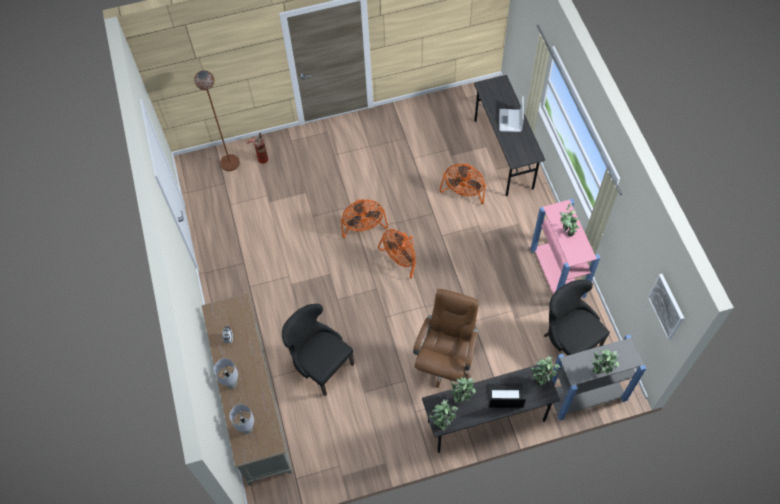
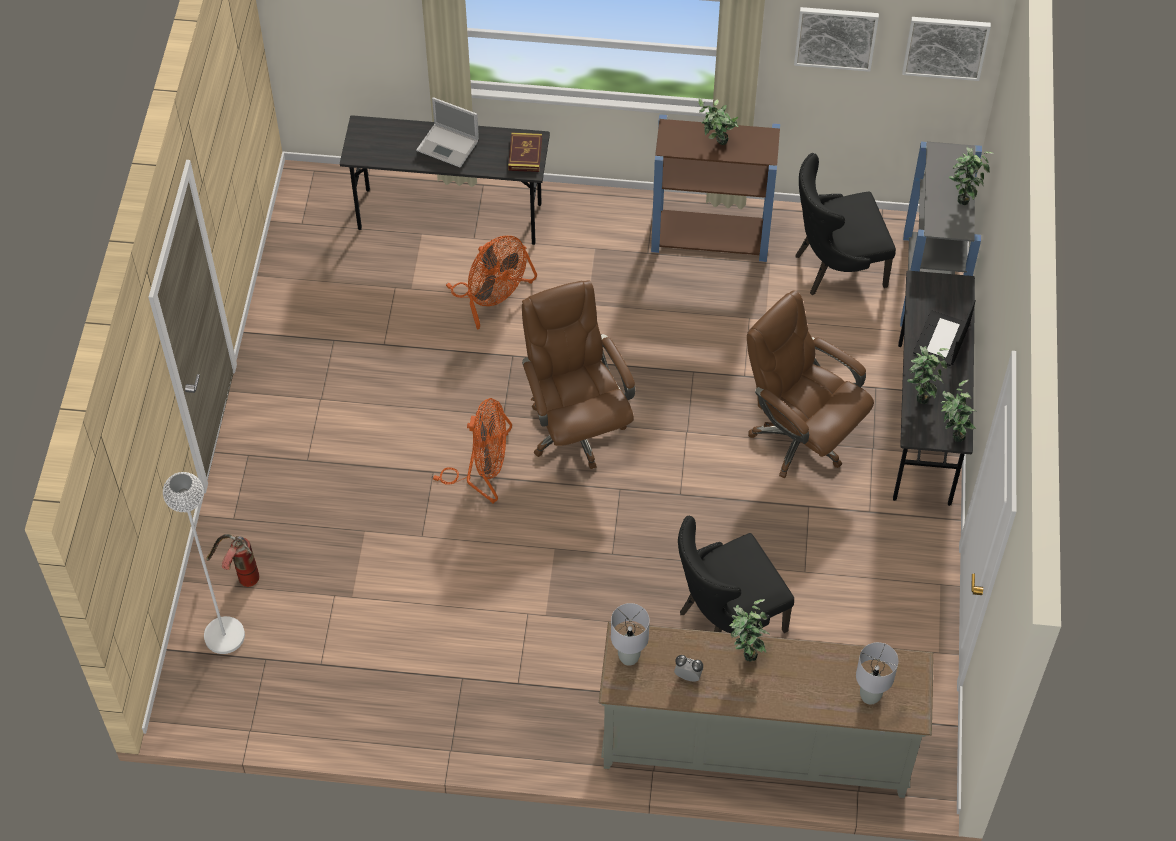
camera: 70 degrees left, 5 degrees down
(230, 163) = (224, 636): brown floor lamp -> white floor lamp
(231, 384) = (777, 696): grey table lamp -> grey table lamp (629, 657)
(401, 257) = (576, 431): orange fan -> brown office chair
(523, 155) = (525, 154): none -> book
(541, 378) = (931, 284): potted plant -> potted plant (746, 650)
(557, 273) = (711, 235): pink bookcase -> brown bookcase
(637, 246) = (835, 37): none -> picture

